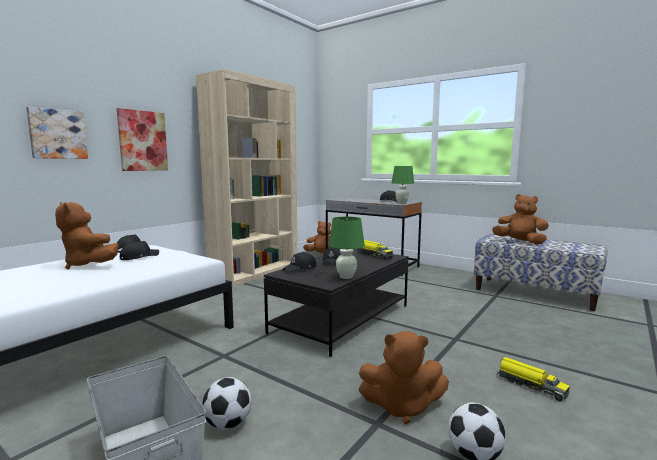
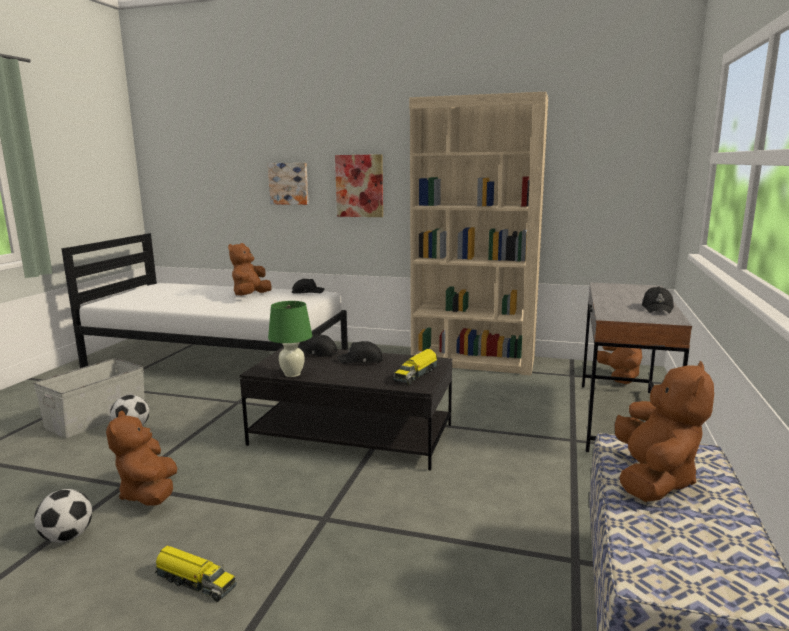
camera: 70 degrees right, 5 degrees up
(139, 257) = (283, 299): black cap -> none
(402, 203) = (620, 317): green table lamp -> none
(530, 385) = (195, 581): toy truck -> toy truck turned 90 degrees counterclockwise

